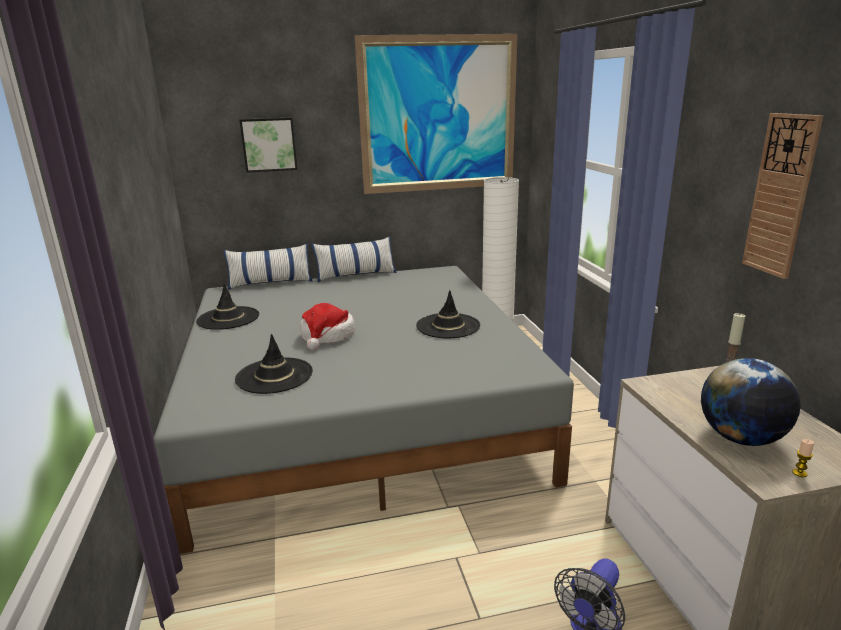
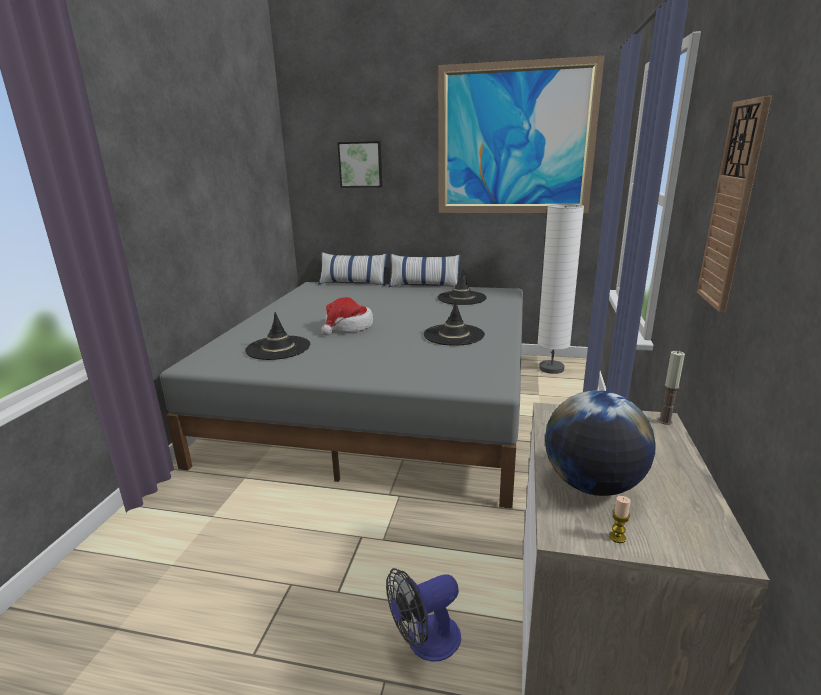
camera: 25 degrees right, 0 degrees up
(228, 318) = (295, 304): black hat -> black hat (461, 298)

